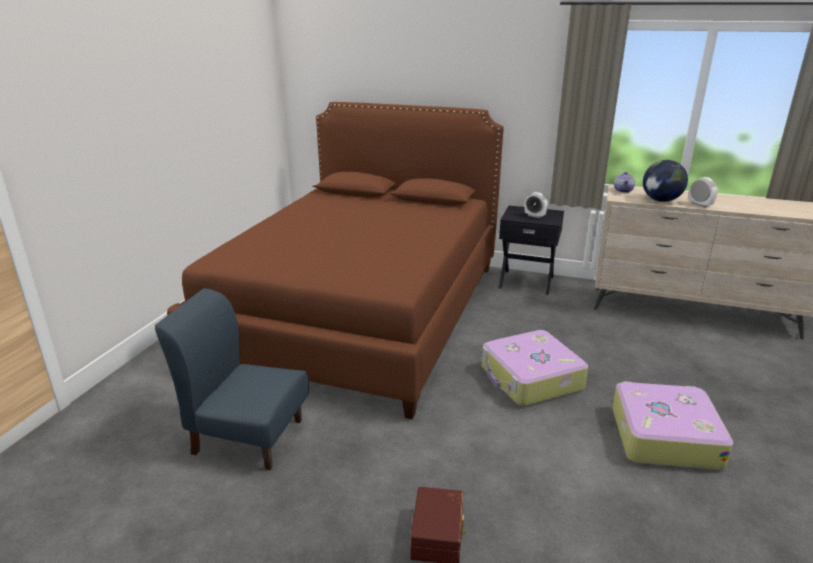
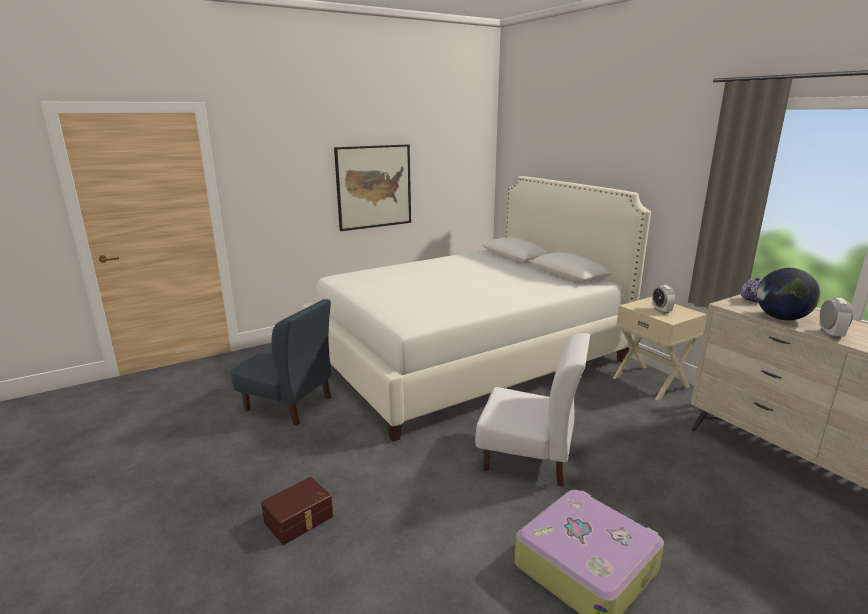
camera: 40 degrees right, 5 degrees down
(183, 134) = (374, 187): none -> picture
(247, 436) = (289, 404): blue chair -> blue chair turned 150 degrees clockwise
(361, 311) = (467, 356): brown bed -> white bed
(526, 281) = (651, 382): black nightstand -> beige nightstand
(530, 379) = (528, 458): suitcase -> white chair

